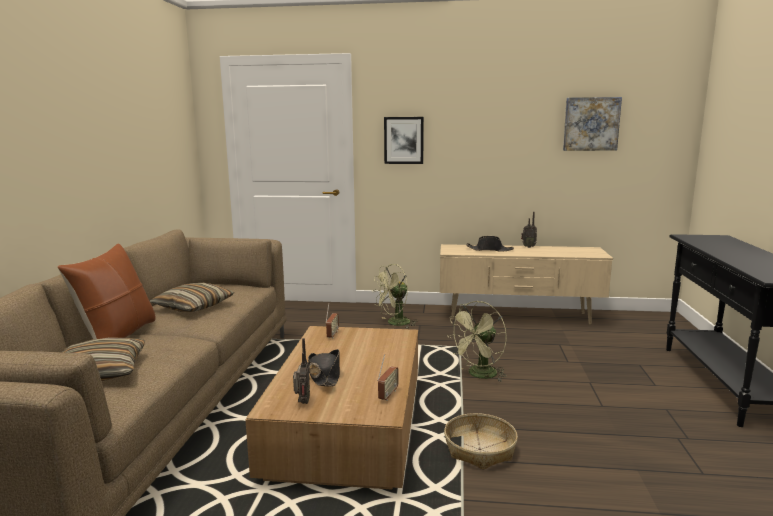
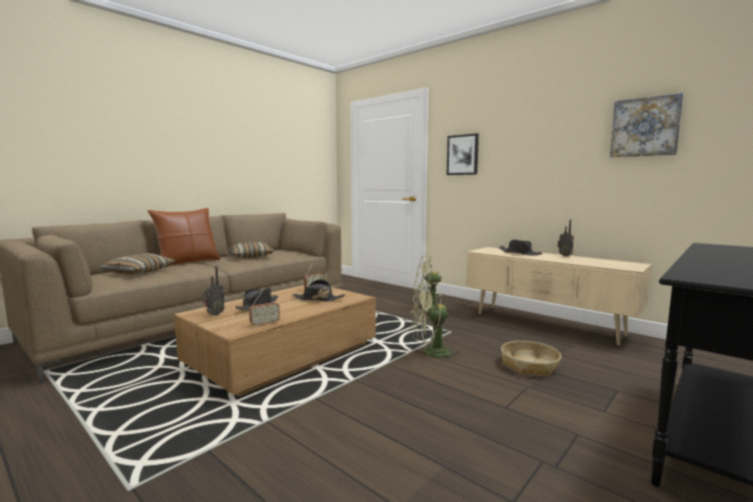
camera: 35 degrees right, 5 degrees down
(368, 347) = (318, 299): none -> black hat
(480, 449) = (338, 397): basket -> basket (530, 365)

